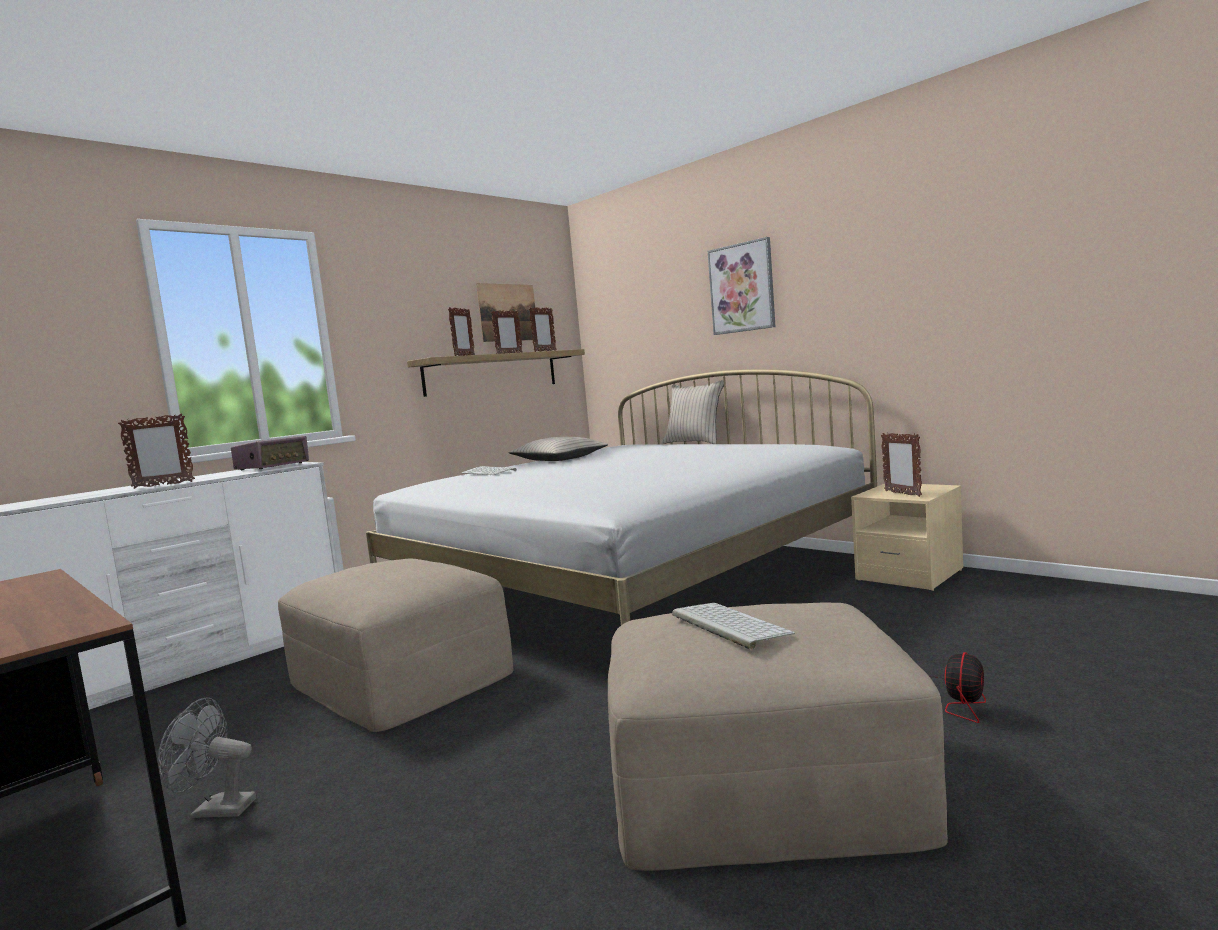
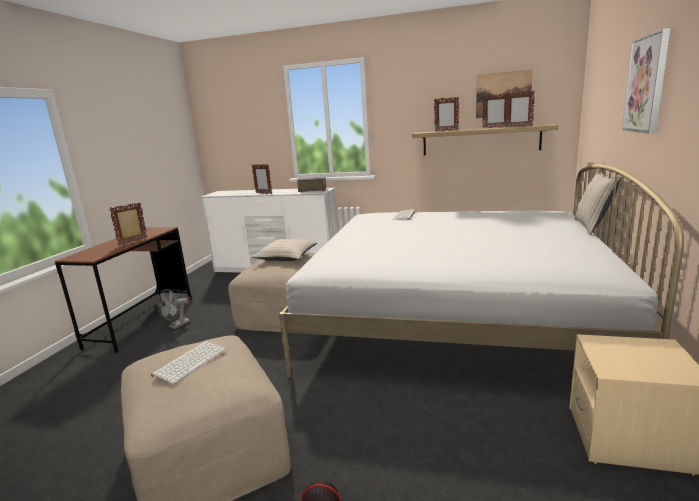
camera: 60 degrees right, 10 degrees up
(214, 810) = (176, 326): grey fan -> grey fan turned 120 degrees counterclockwise
(559, 459) = (464, 215): beige pillow -> beige pillow (286, 257)
(902, 493) = (619, 357): picture frame -> picture frame (133, 241)

